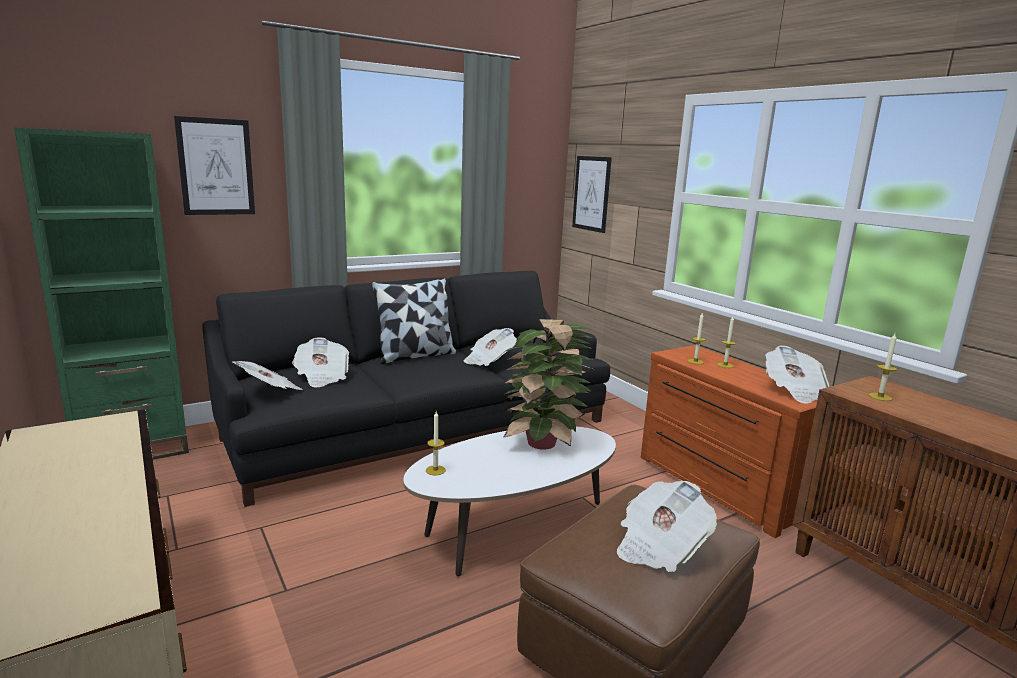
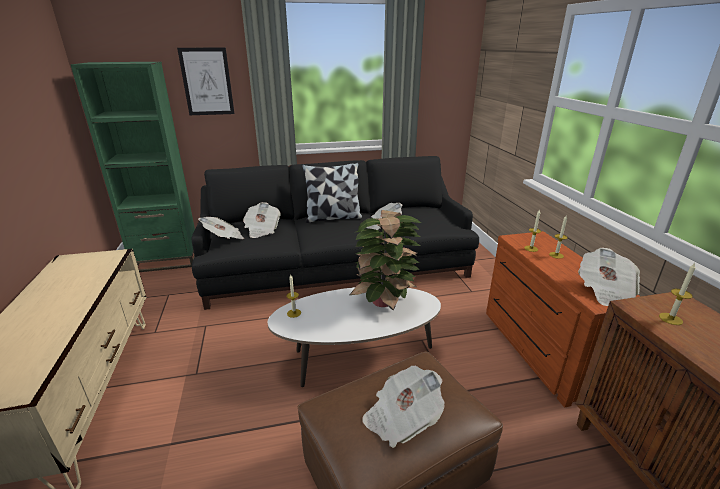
camera: 20 degrees right, 10 degrees up
(591, 193) = (492, 93): picture -> none

